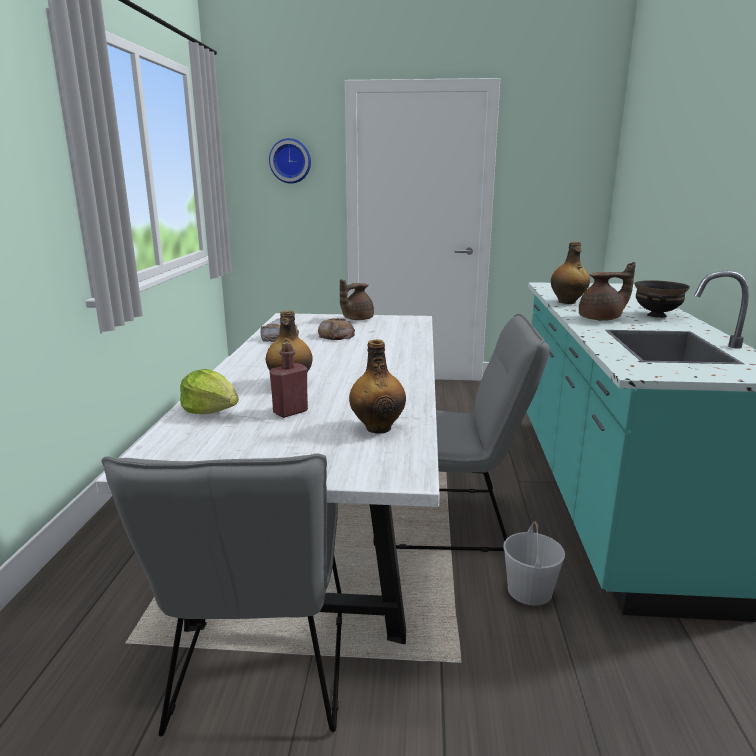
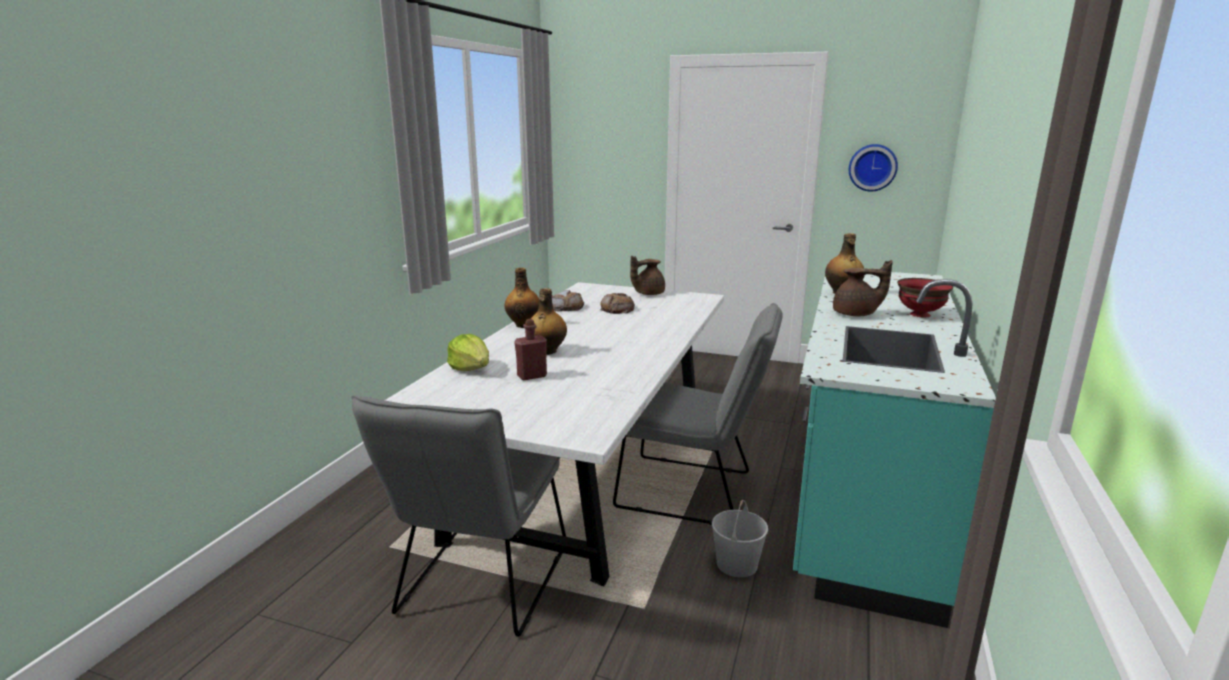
camera: 15 degrees right, 0 degrees up
(290, 161) = (615, 133): wall clock -> wall clock (872, 167)
(378, 427) = (593, 397): bottle -> bottle (524, 325)
(657, 315) = (920, 315): black bowl -> red bowl

